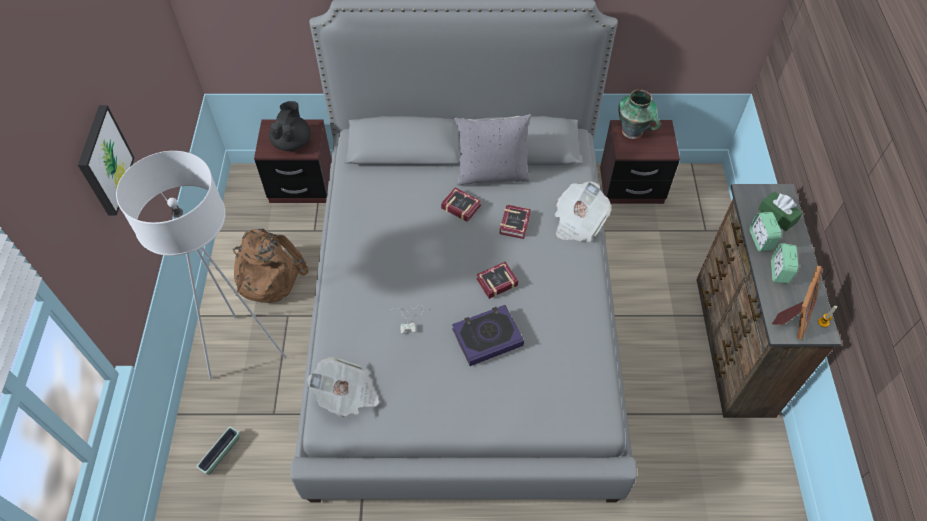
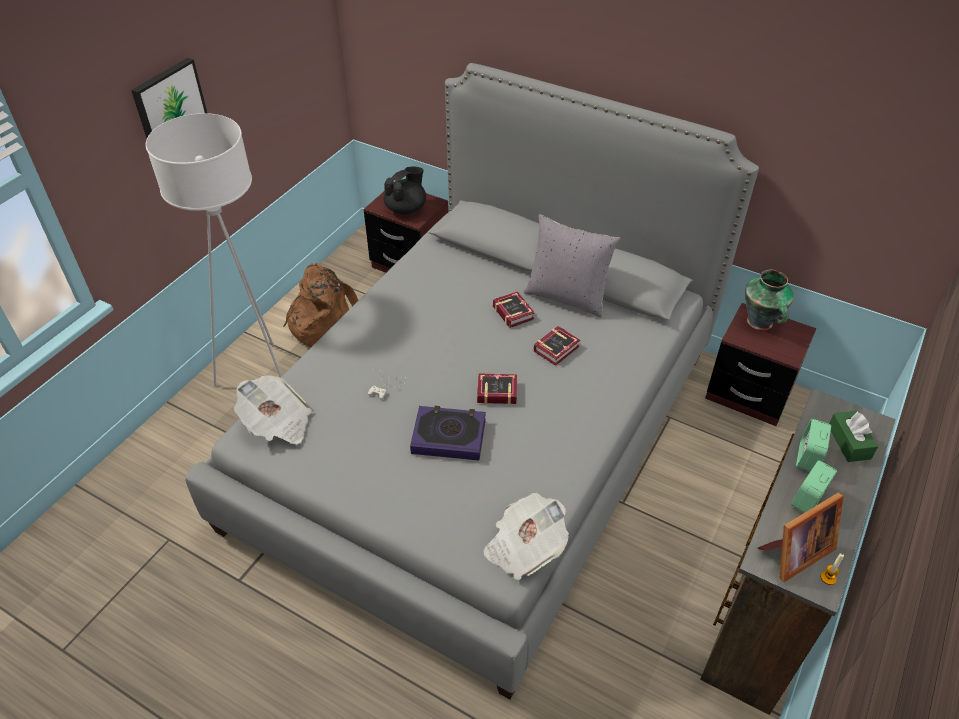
camera: 30 degrees right, 10 degrees down
(221, 453) = (175, 451): planter -> none
(578, 222) = (625, 374): newspaper -> newspaper (524, 547)

